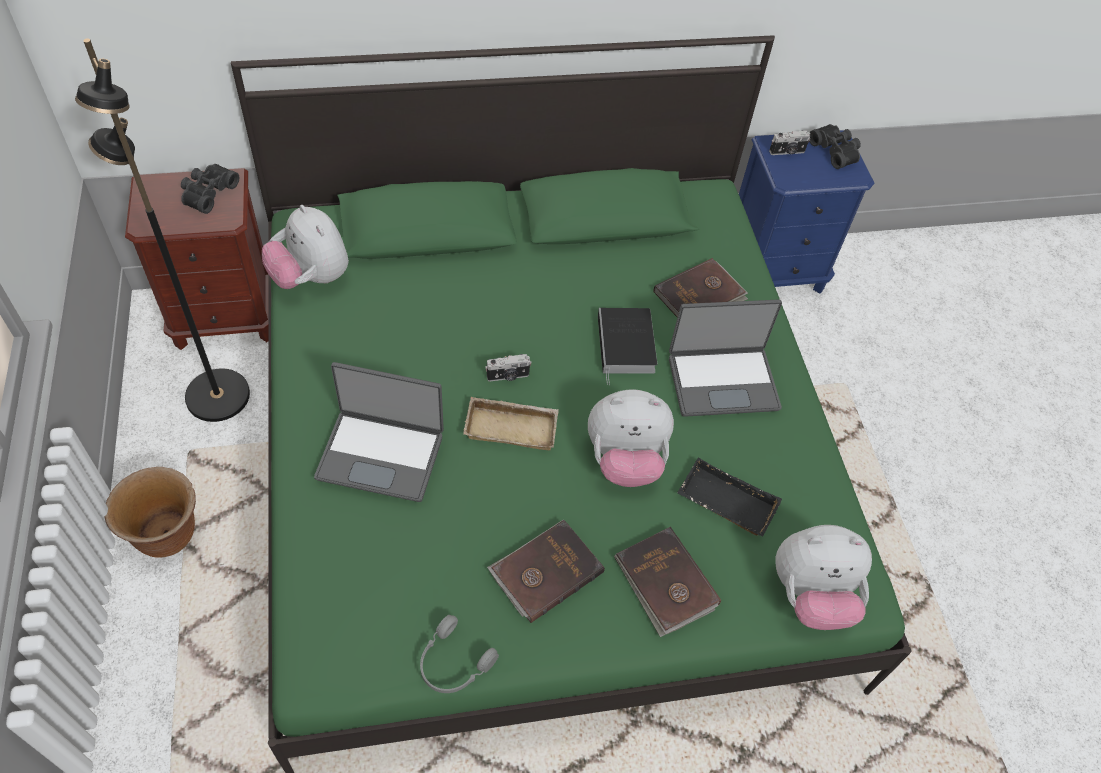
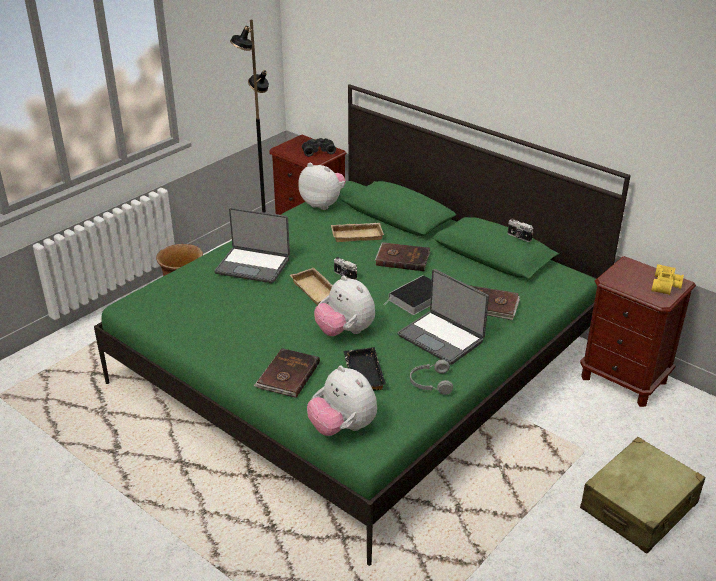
camera: 55 degrees right, 20 degrees down
(311, 278) = (323, 204): plush toy -> plush toy turned 105 degrees clockwise
(381, 454) = (253, 265): laptop -> laptop turned 45 degrees counterclockwise
(427, 298) = (357, 235): none -> beige tray
(453, 663) = (171, 335): grey headphones -> grey headphones (430, 383)
(545, 571) = (249, 337): brown book -> brown book (402, 258)
(774, 271) = (623, 380): blue nightstand -> brown nightstand
(787, 152) = (632, 270): camera -> camera (519, 237)
(835, 151) = (666, 285): black binoculars -> yellow binoculars
(944, 406) = (639, 506): none -> beige suitcase

